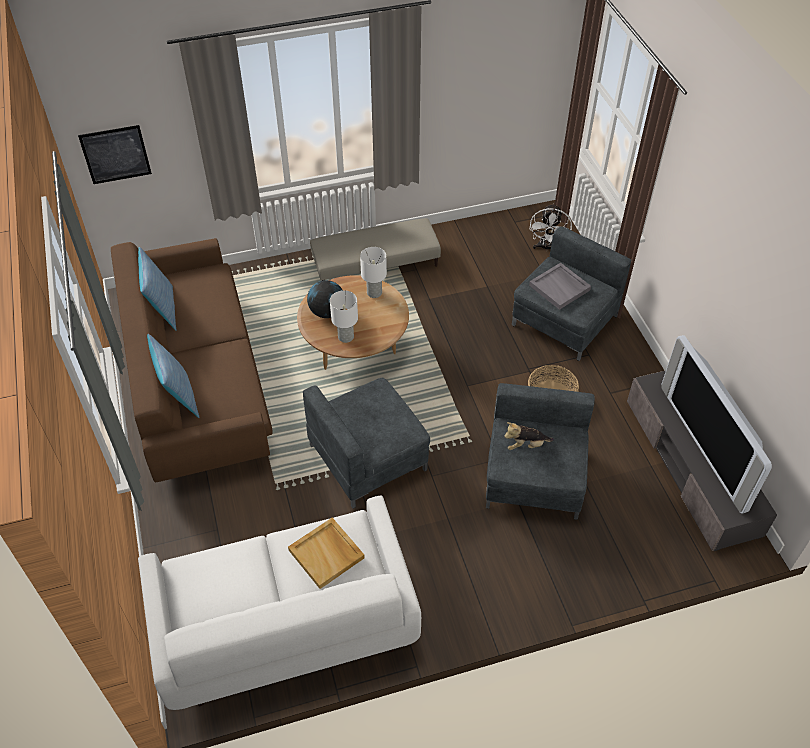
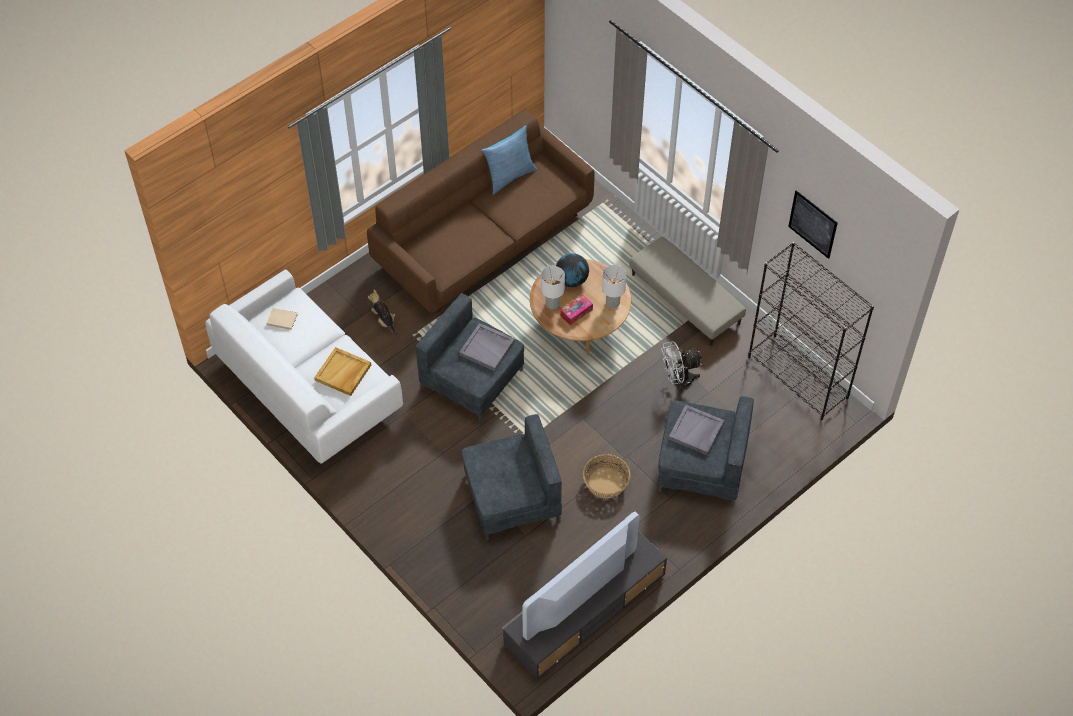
camera: 65 degrees right, 5 degrees up
(115, 154) = (572, 57): picture -> picture (813, 224)
(178, 396) = (432, 227): pillow -> none
(203, 594) = (281, 319): none -> beige book
(368, 323) = (576, 312): none -> tissue box
(371, 407) = (487, 348): none -> grey tray
(503, 226) = (798, 377): none -> black bookcase
(525, 445) = (504, 462): plush toy -> plush toy (384, 320)
(547, 248) = (790, 422): white fan -> white fan (678, 381)

